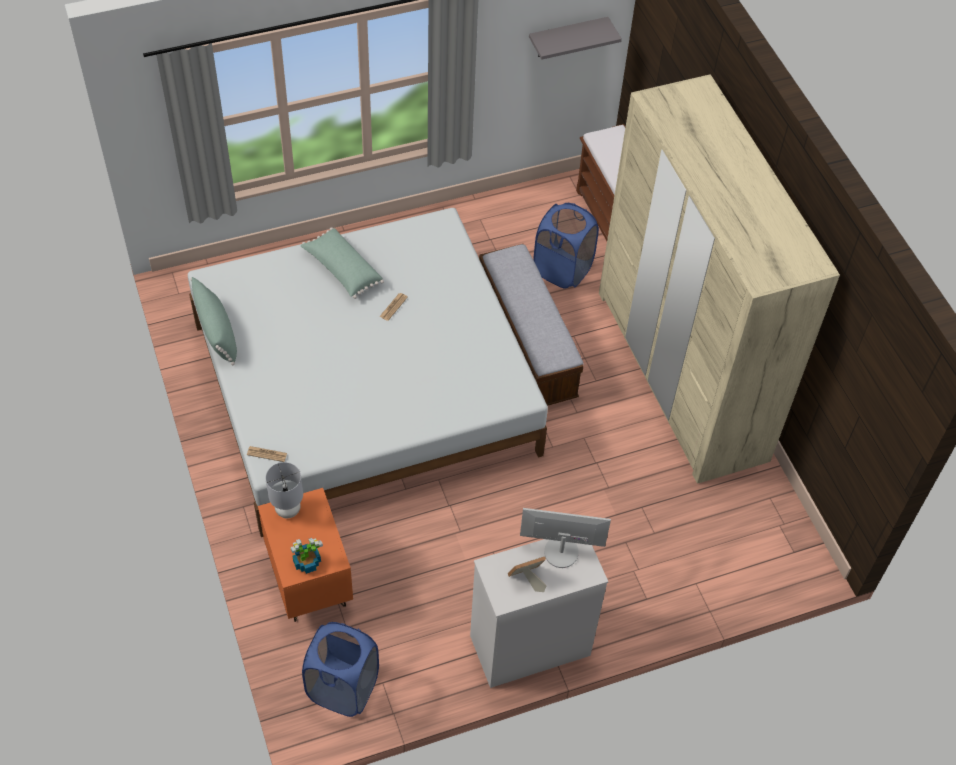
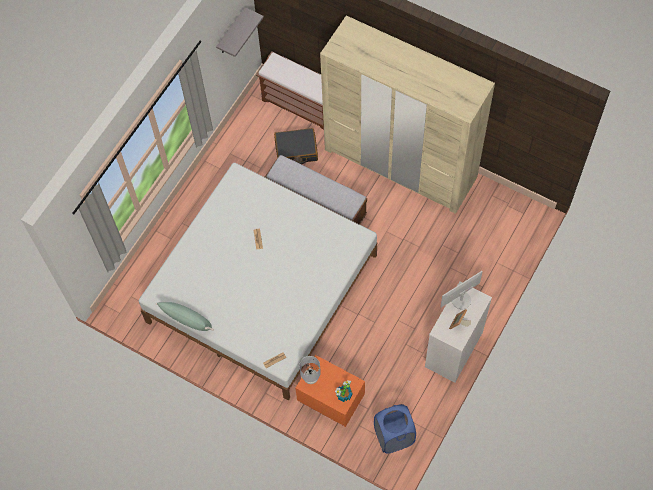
camera: 35 degrees left, 10 degrees up
(342, 270) = (214, 239): green pillow -> none
(562, 270) = (296, 150): blue laundry basket -> black suitcase

